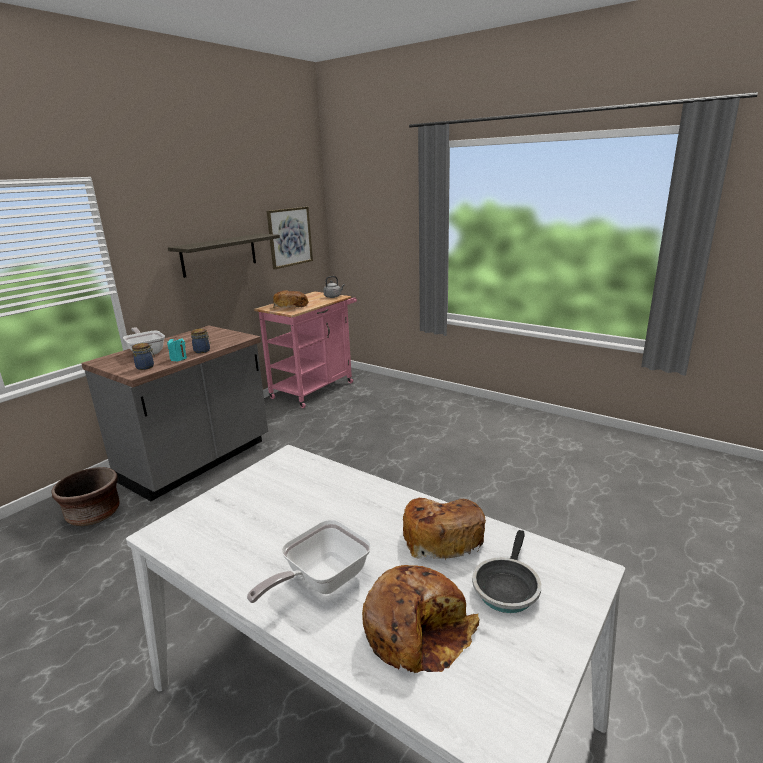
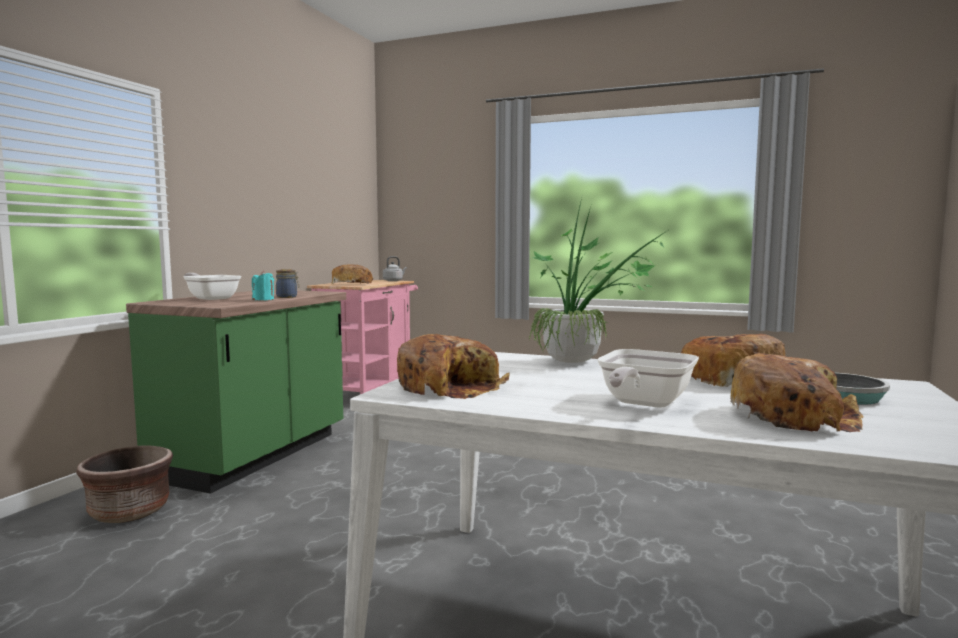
camera: 15 degrees left, 15 degrees down
(146, 367) = (227, 303): jar -> none
(197, 462) = (255, 456): grey counter -> green counter
(210, 524) = (450, 386): none -> bread
(219, 255) = (276, 214): shelf -> none
(289, 237) = (344, 213): picture -> none
(352, 485) = (583, 363): none -> potted plant

